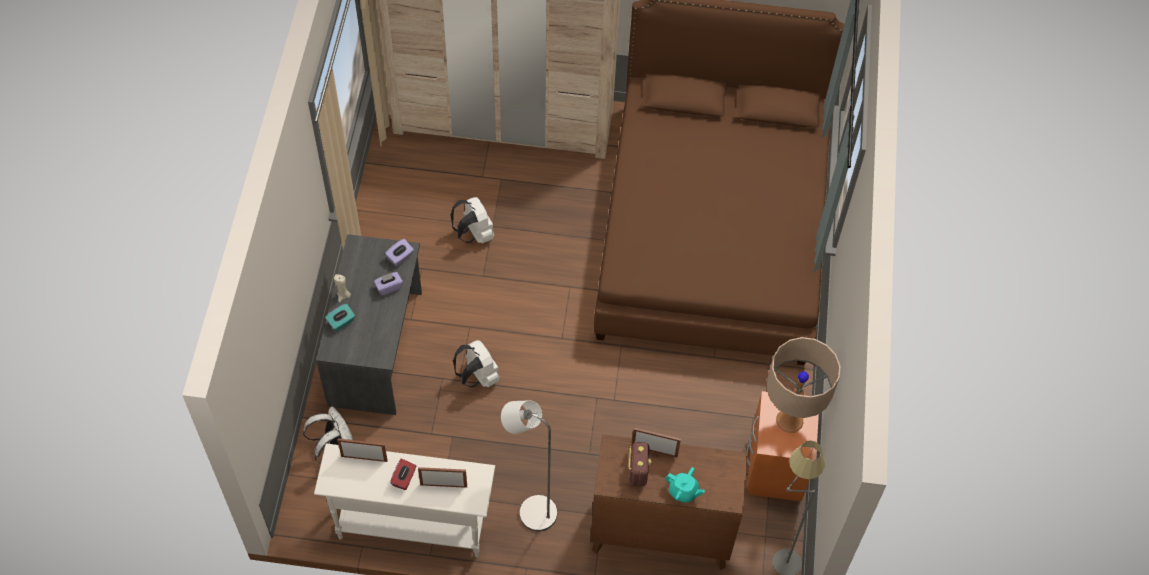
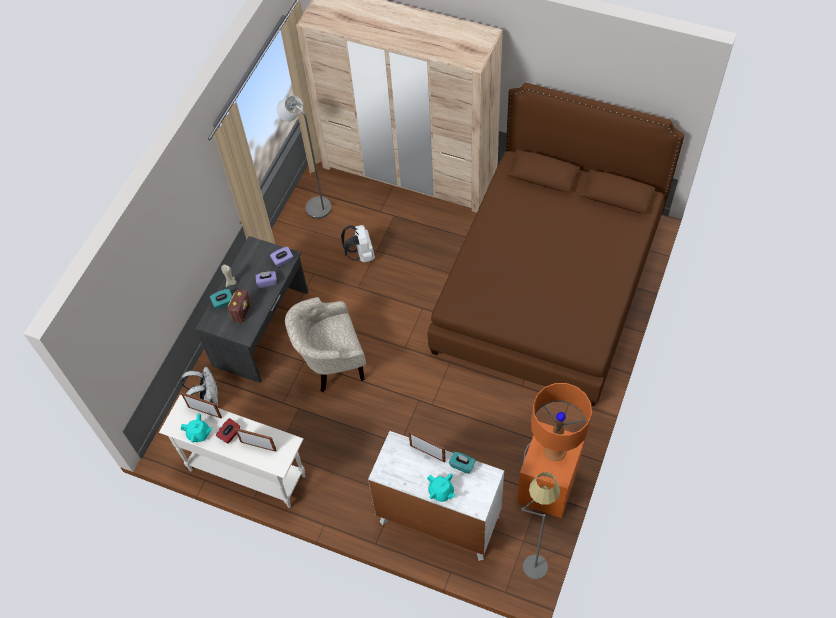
camera: 20 degrees right, 0 degrees up
(365, 486) = (199, 434): none -> turquoise teapot
(478, 376) = (331, 365): white backpack -> beige armchair
(531, 510) = (341, 479): grey floor lamp -> grey floor lamp (314, 205)
(638, 471) = (409, 467): radio -> radio (242, 312)
(660, 532) = (439, 519): brown dresser -> white dresser
(698, 456) = (462, 465): none -> turquoise tissue box
(789, 420) = (555, 450): beige table lamp -> orange table lamp

